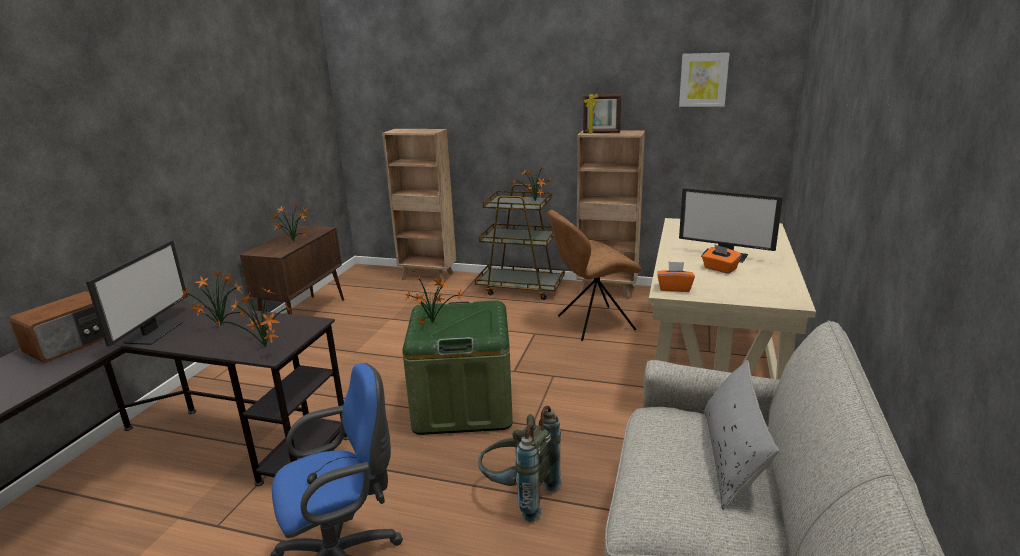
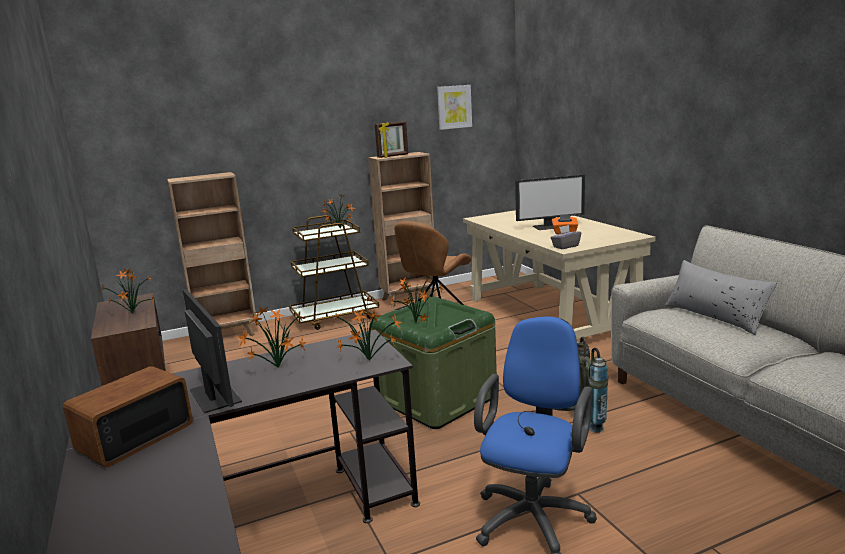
camera: 40 degrees left, 5 degrees down
(74, 343) = (134, 437): radio -> radio turned 135 degrees counterclockwise
(674, 288) = (565, 246): orange tissue box -> grey tissue box

